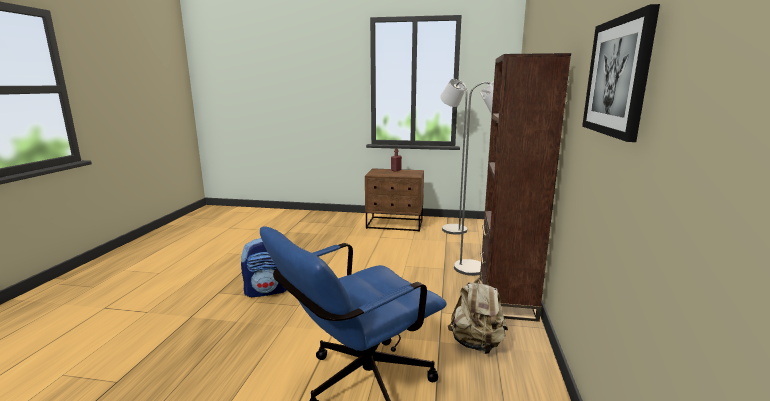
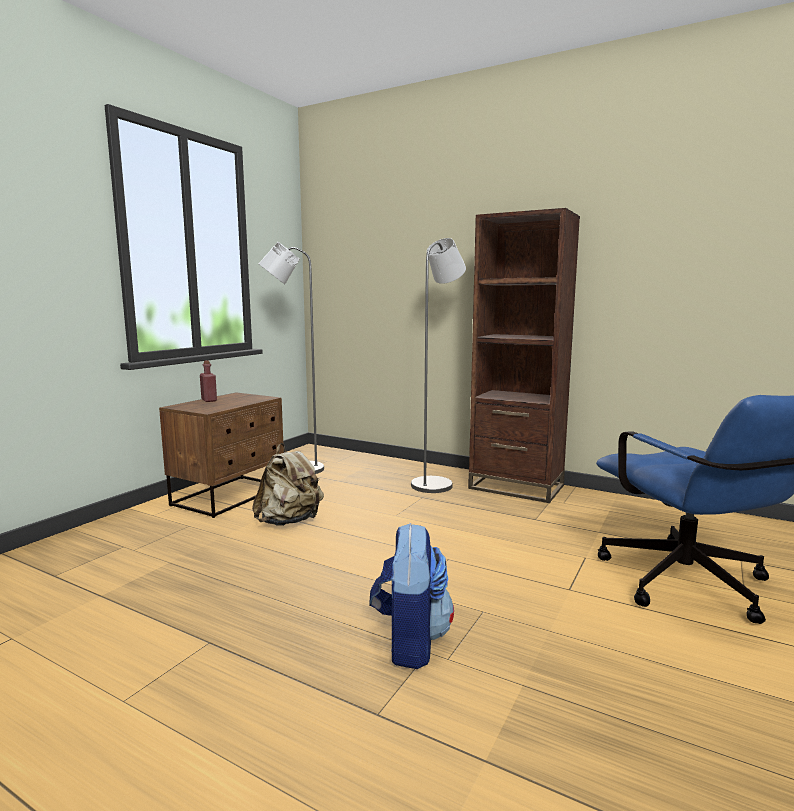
camera: 70 degrees left, 5 degrees down
(477, 344) = (603, 516): beige backpack -> beige backpack (289, 521)
(617, 77) = (709, 233): picture -> none

